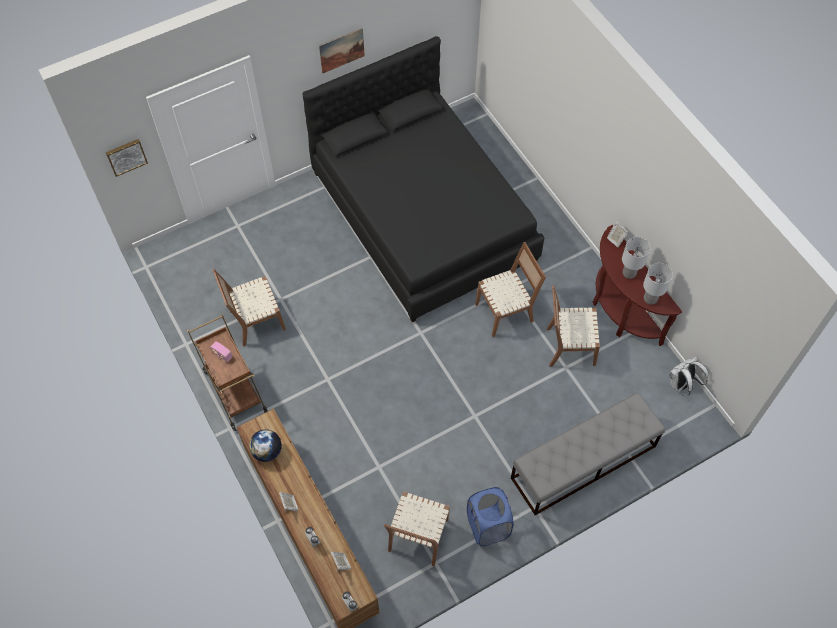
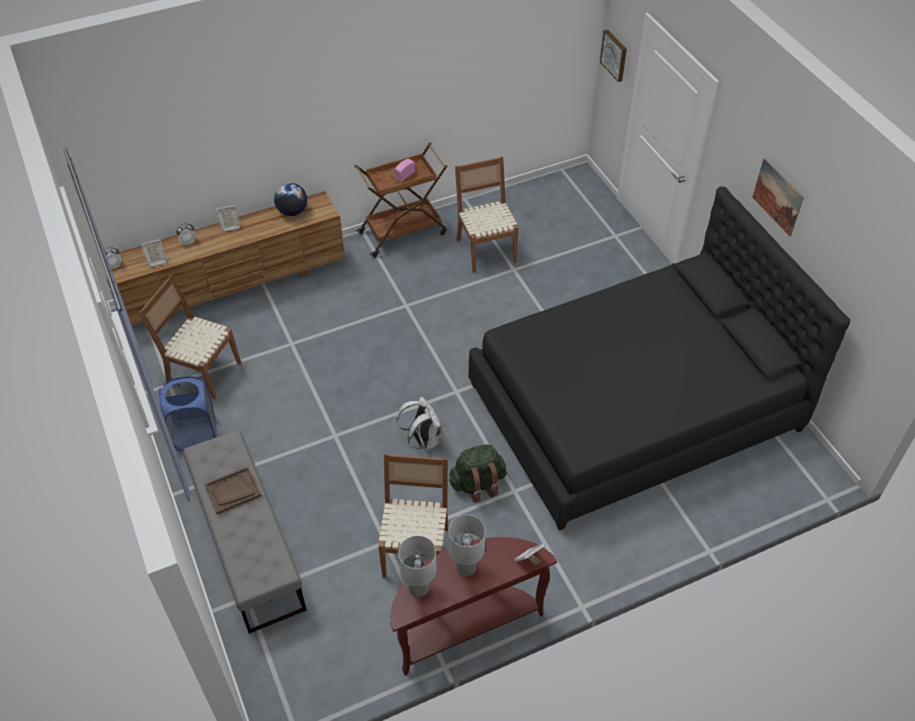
camera: 95 degrees right, 10 degrees down
(506, 312) = (477, 484): chair -> green backpack
(575, 450) = (233, 491): none -> brown tray
(681, 385) = (334, 687): white backpack -> white backpack (423, 440)

